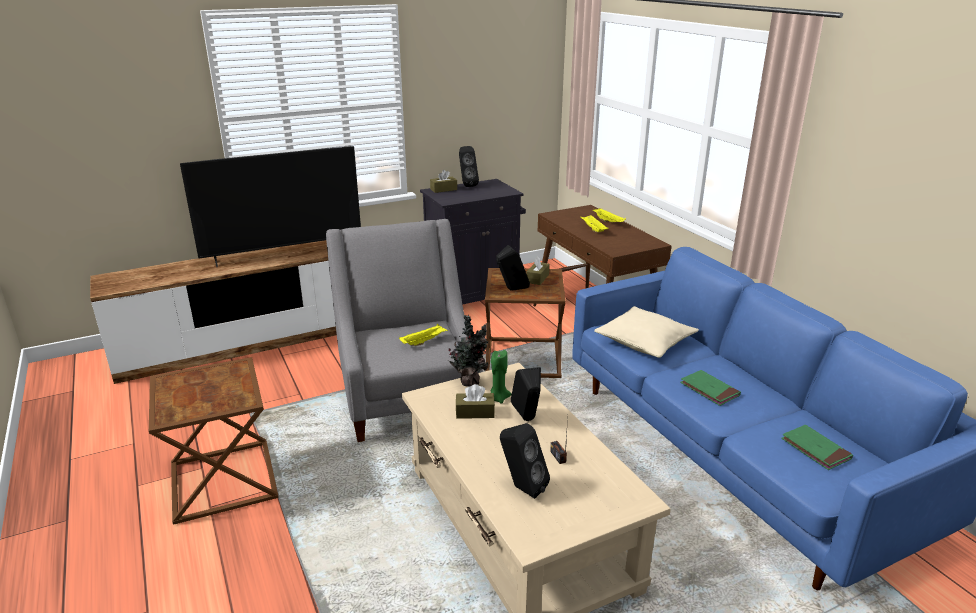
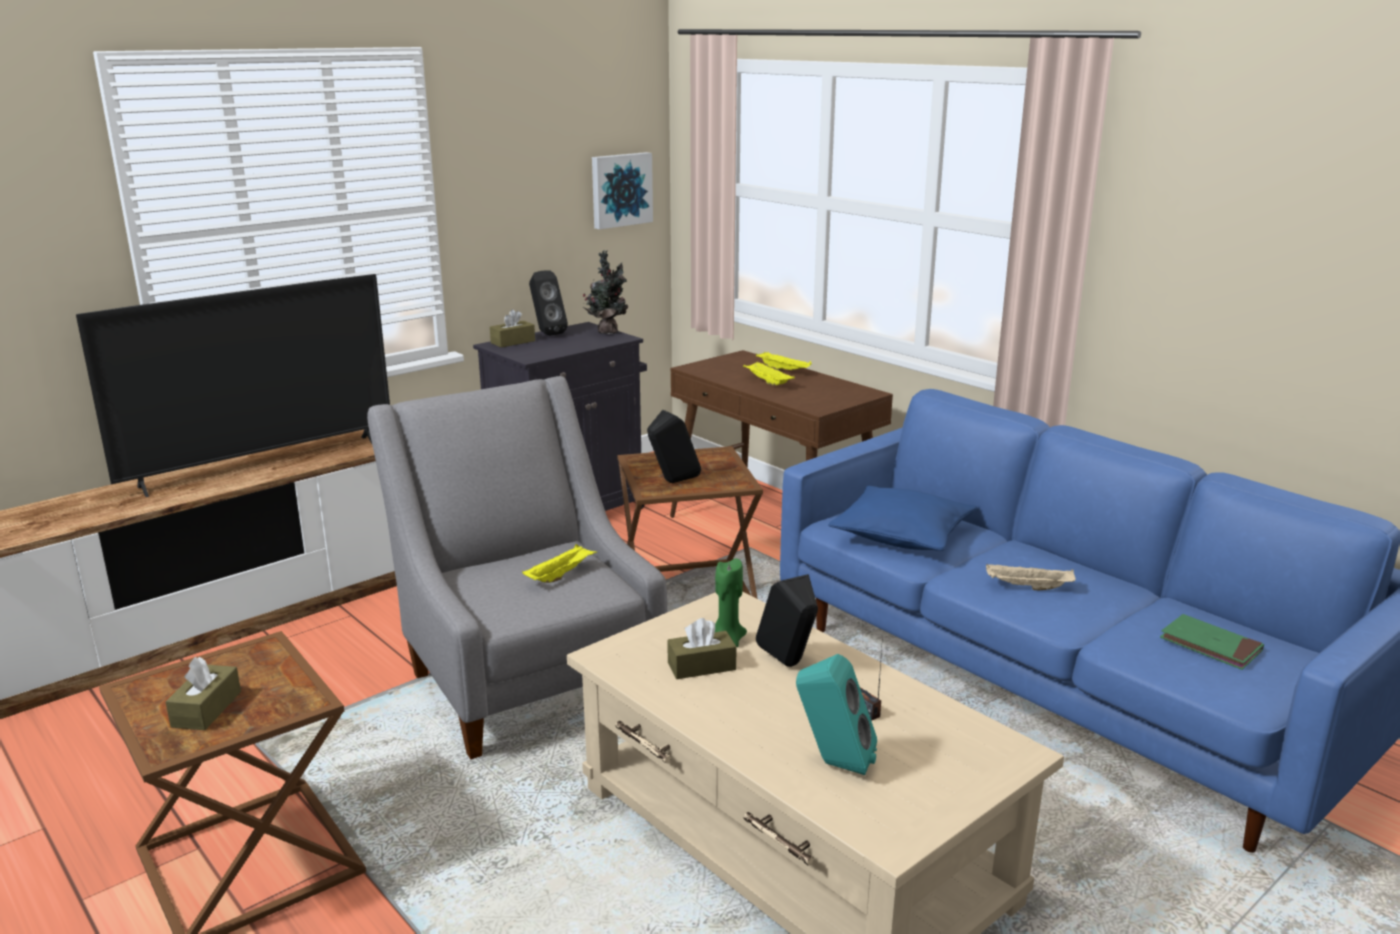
camera: 15 degrees left, 5 degrees down
(470, 381) = (670, 623): potted plant -> potted plant (607, 332)
(521, 488) = (833, 764): black speaker -> turquoise speaker
(527, 94) = (620, 190): none -> picture
(537, 278) = (703, 462): brown tissue box -> brown tissue box (206, 709)
(644, 342) = (902, 535): beige pillow -> blue pillow
(709, 390) = (1027, 587): green book -> beige tray

